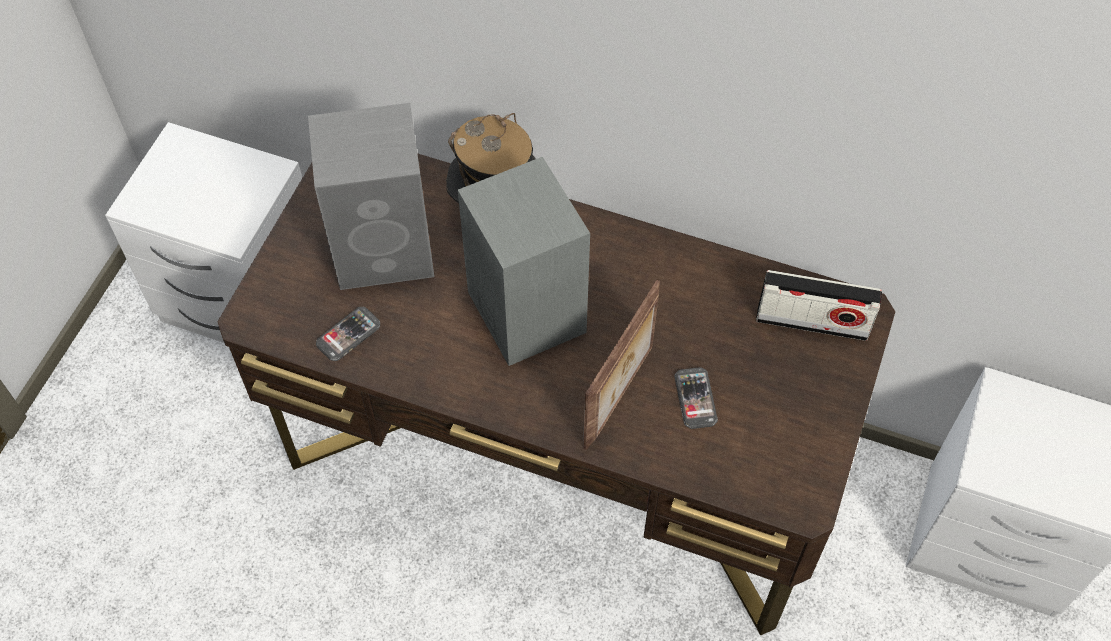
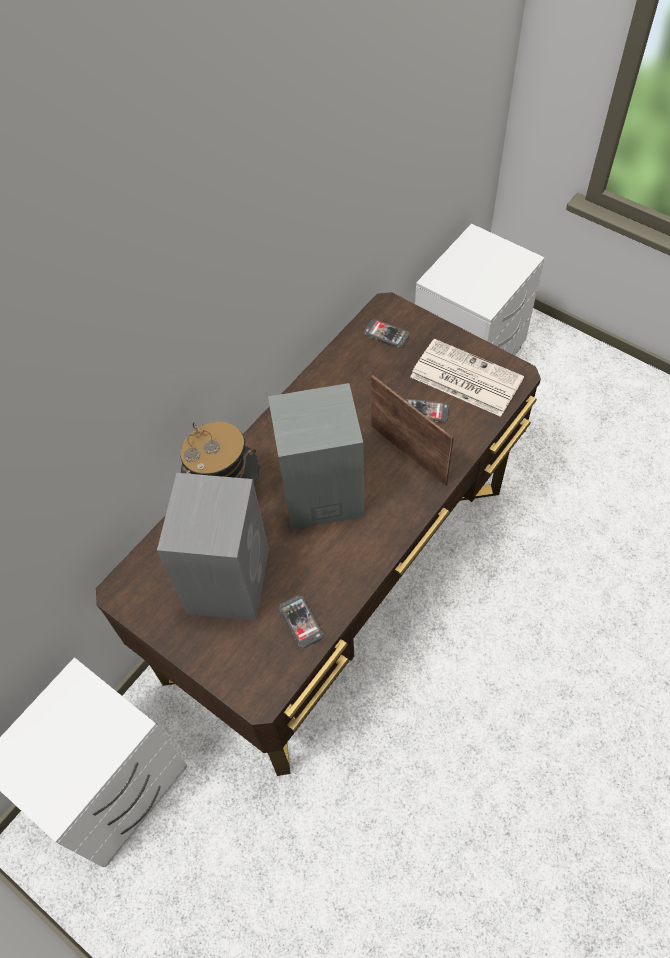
camera: 70 degrees left, 0 degrees up
(773, 436) = (464, 378): none -> newspaper
(812, 322) = (386, 334): radio -> phone

